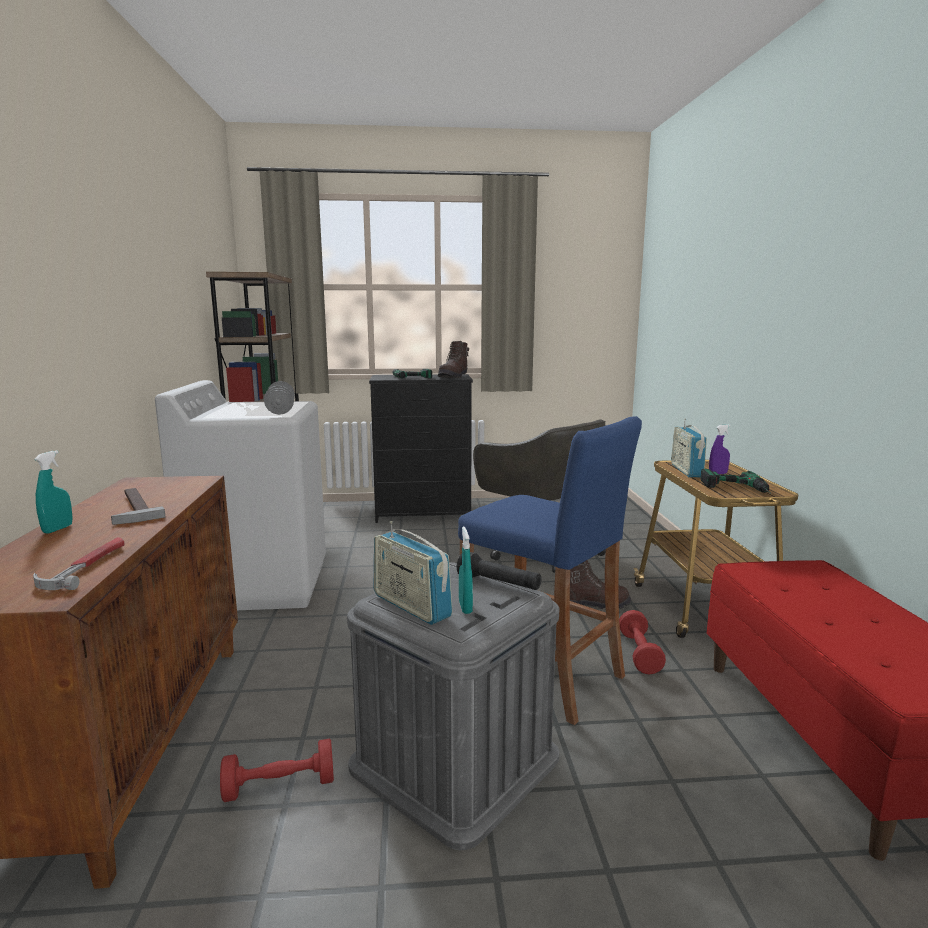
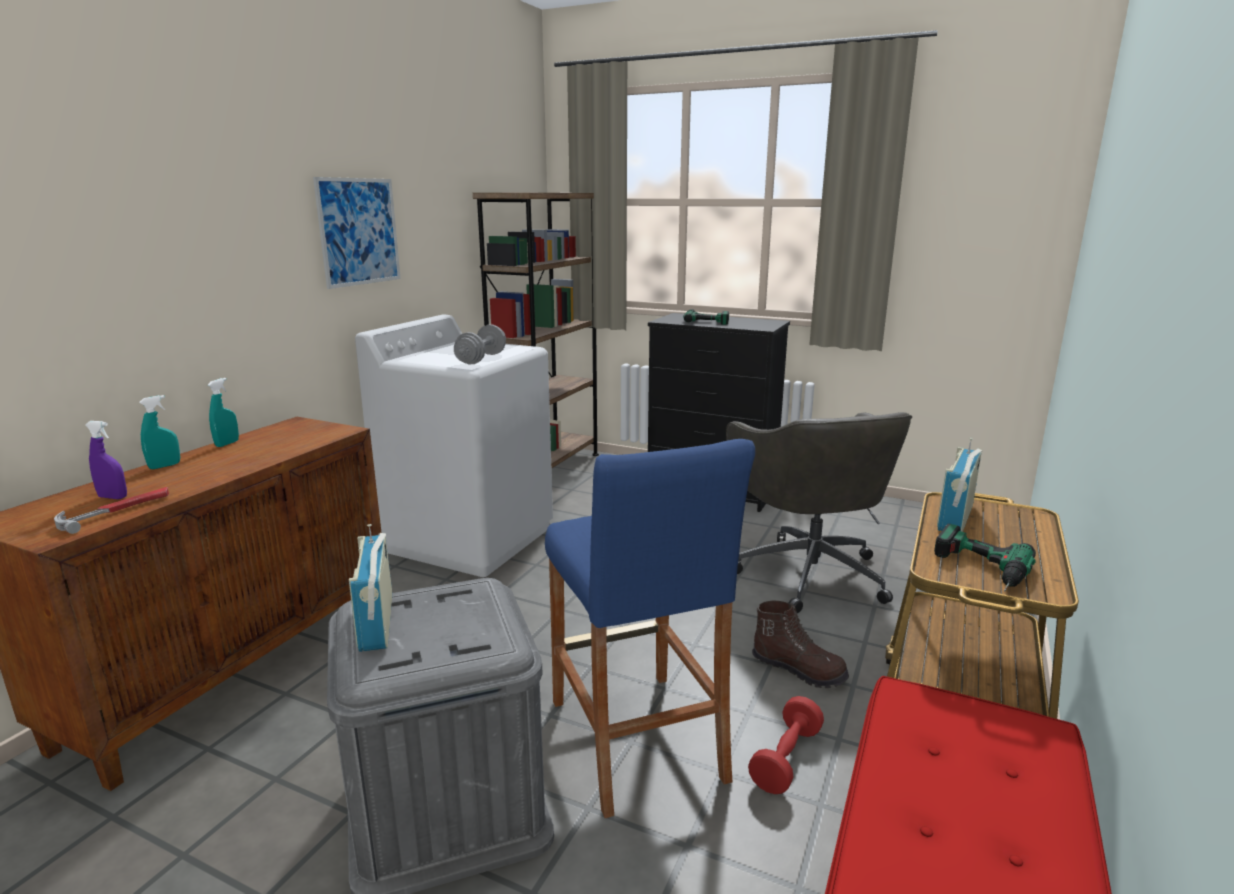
camera: 30 degrees right, 5 degrees up
(132, 507) = (244, 453): hammer -> none
(145, 298) = (359, 231): none -> picture
(280, 786) = (288, 758): red dumbbell -> none
(454, 376) = (760, 324): brown boot -> none
(465, 607) = (419, 642): turquoise spray bottle -> turquoise spray bottle (227, 444)
(499, 584) = (494, 623): black flashlight -> none
(718, 474) = (999, 534): purple spray bottle -> purple spray bottle (113, 497)

